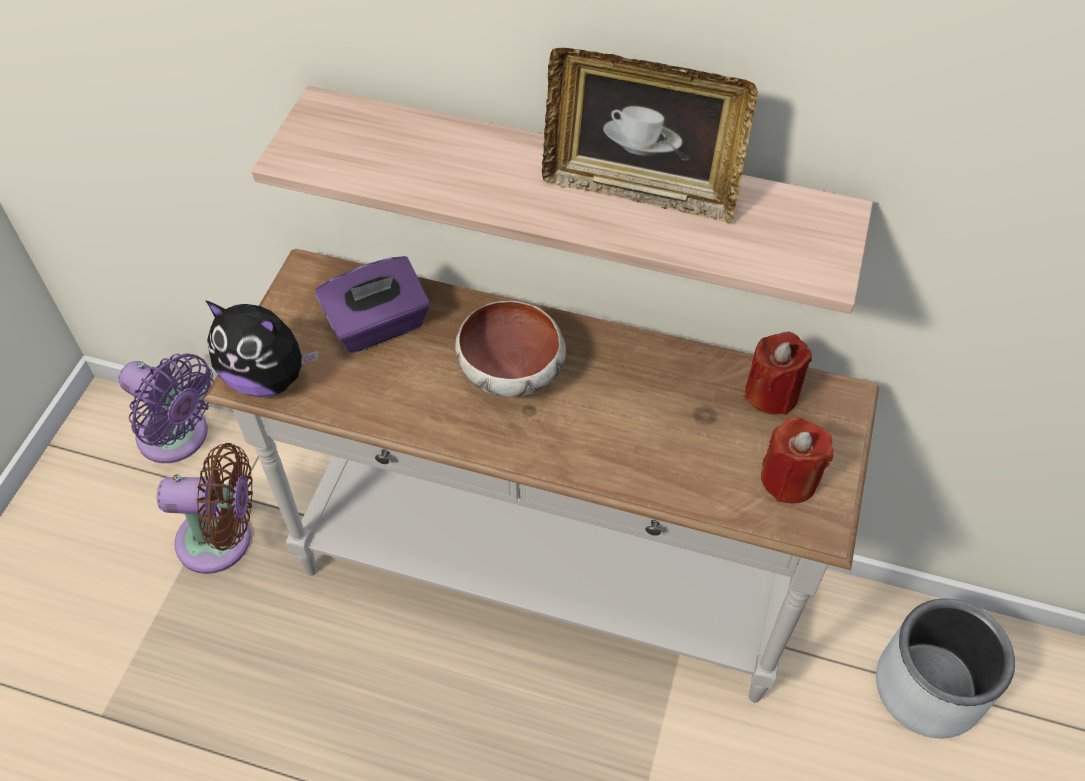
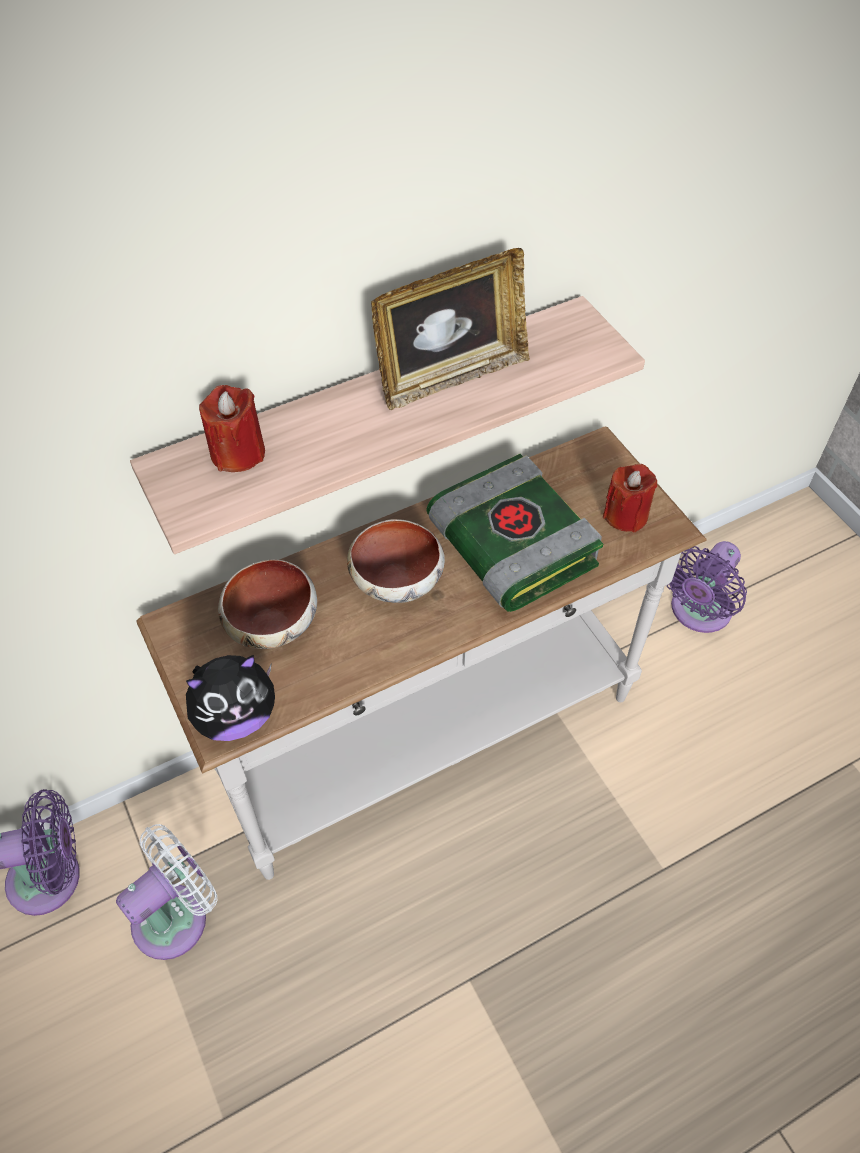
camera: 45 degrees left, 0 degrees up
(222, 540) = (177, 915): brown fan -> white fan
(378, 326) = (272, 620): purple tissue box -> bowl
(643, 417) = (509, 544): none -> book
(772, 393) = (561, 473): red candle -> red candle (238, 453)
(929, 688) = (697, 612): grey planter -> purple fan

